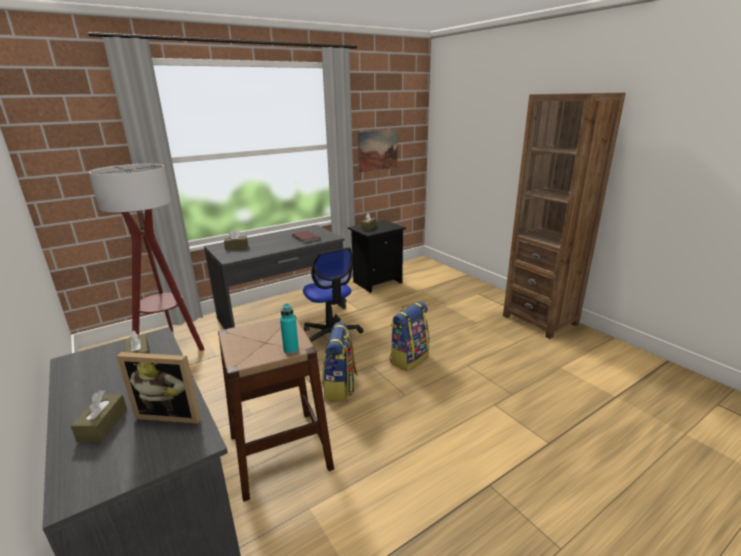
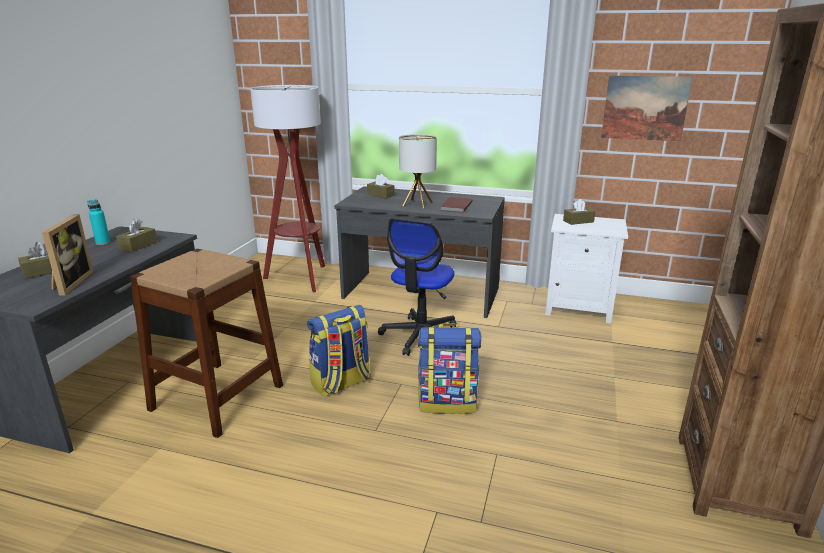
camera: 50 degrees right, 0 degrees up
(172, 413) = (70, 283): picture frame -> picture frame turned 150 degrees counterclockwise
(279, 244) = (417, 204): none -> table lamp
(291, 350) = (186, 282): turquoise bottle -> turquoise bottle (103, 242)
(376, 282) = (578, 308): black nightstand -> white nightstand

